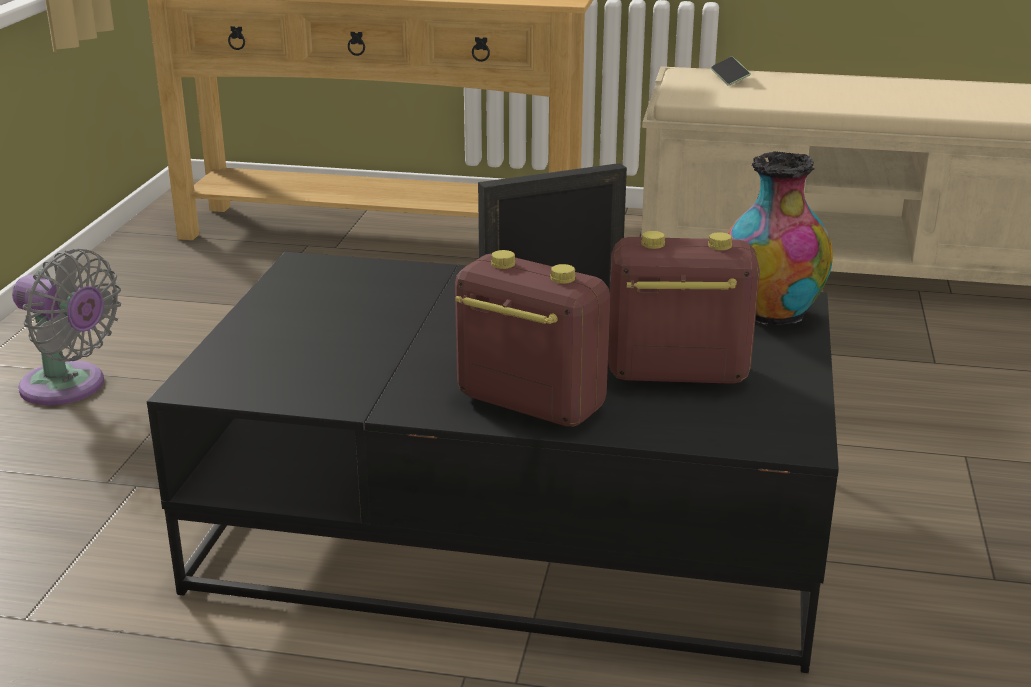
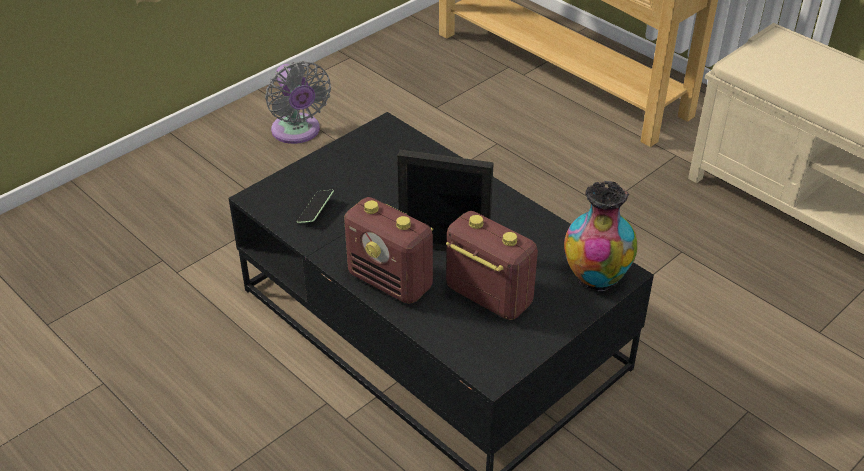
camera: 35 degrees right, 15 degrees up
(528, 403) = (391, 282): radio -> radio turned 150 degrees clockwise
(729, 78) = (805, 55): phone -> phone (316, 211)

